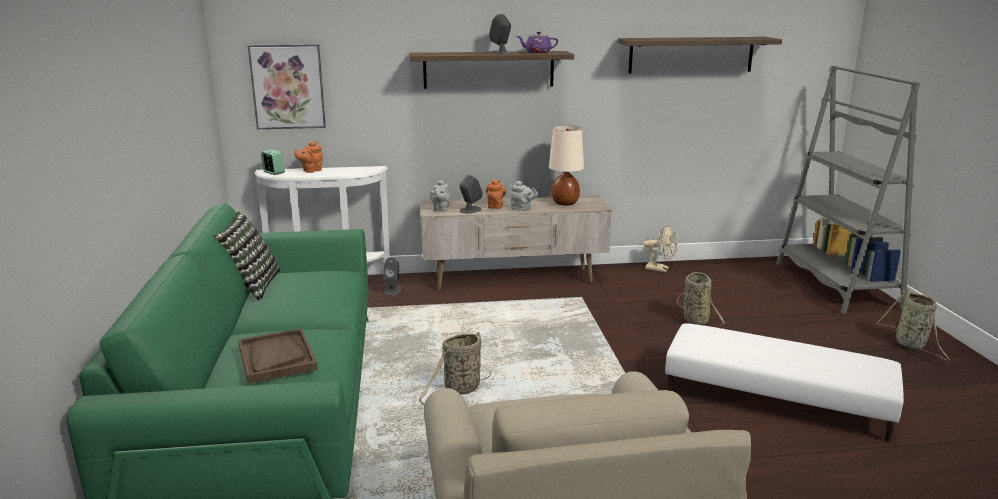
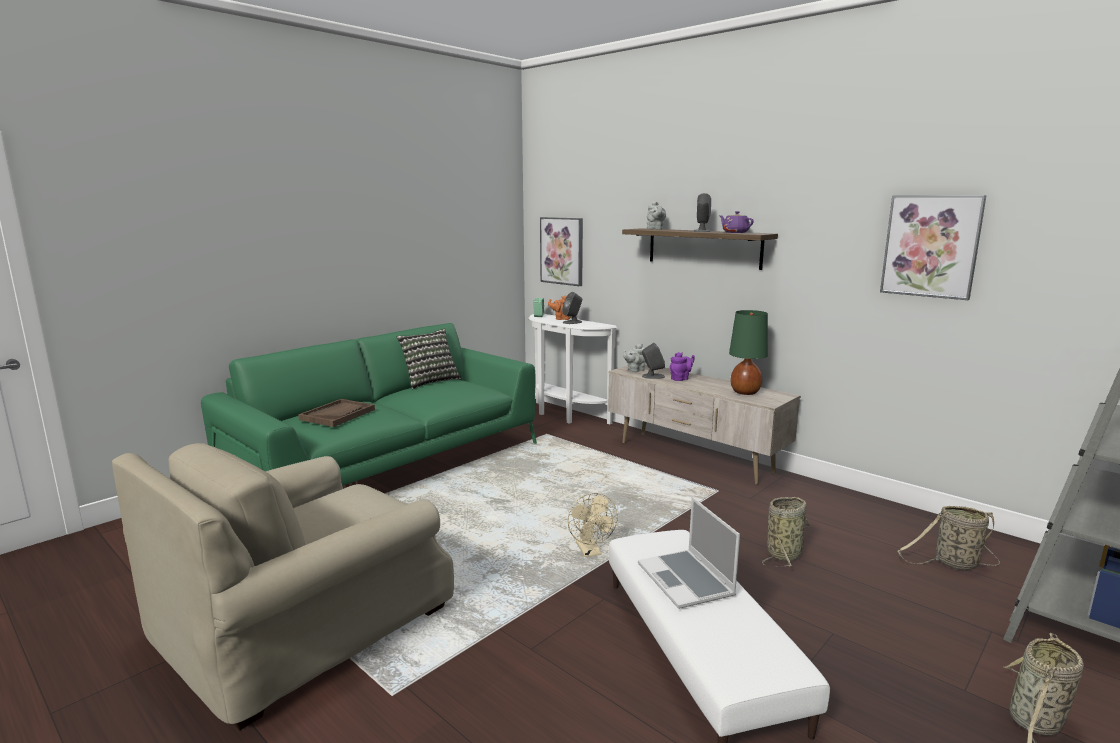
camera: 50 degrees right, 5 degrees down
(393, 290) = (593, 432): grey speaker -> grey speaker (572, 322)
(460, 390) = (491, 505): basket -> basket (953, 563)
(495, 206) = (681, 379): orange teapot -> purple teapot
(522, 209) = (694, 386): grey teapot -> grey teapot (655, 229)
(565, 203) = (745, 392): beige table lamp -> green table lamp
(660, 269) = (858, 502): beige fan -> beige fan (590, 552)
(691, 55) = (931, 246): shelf -> picture
(761, 350) = (687, 581): none -> laptop

